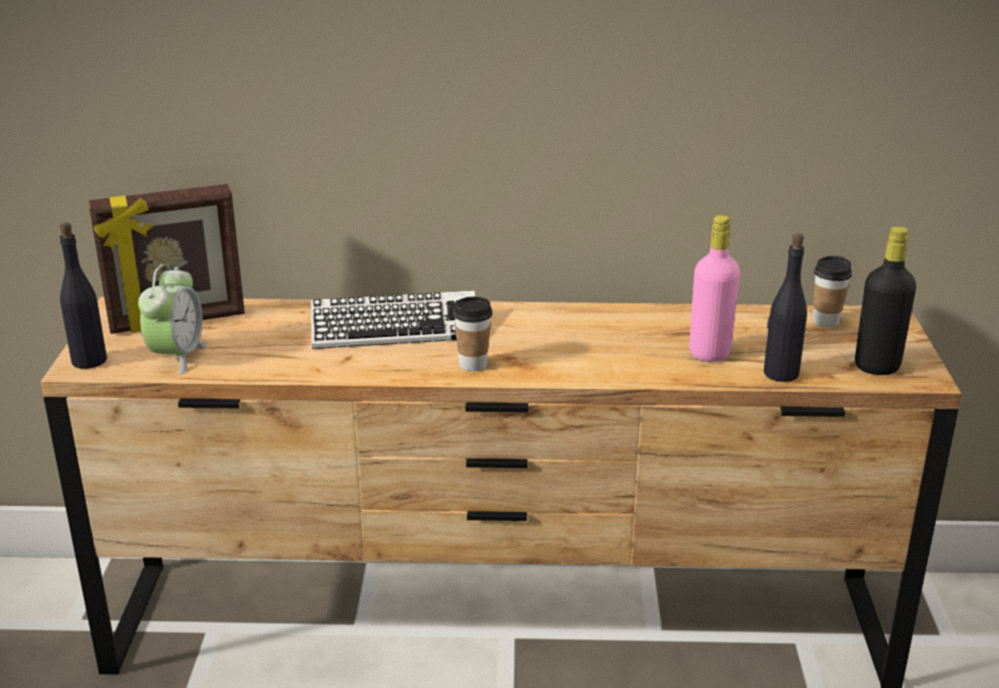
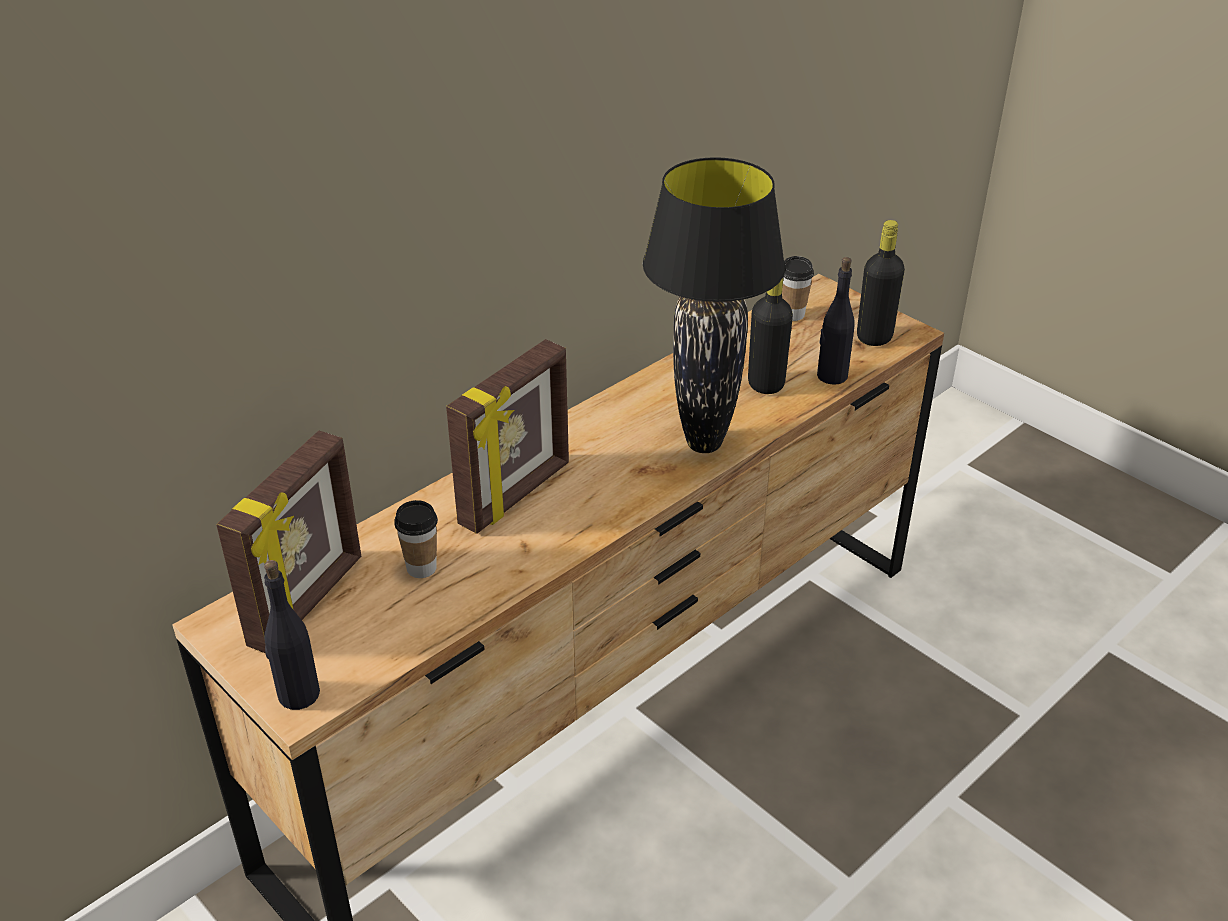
camera: 45 degrees left, 10 degrees up
(177, 357) = (376, 636): alarm clock -> none
(395, 330) = (516, 495): keyboard -> picture frame
(473, 364) = (629, 491): cup -> cup (421, 568)
(584, 364) = (704, 443): none -> black table lamp
(709, 353) = (766, 384): pink bottle -> black bottle

